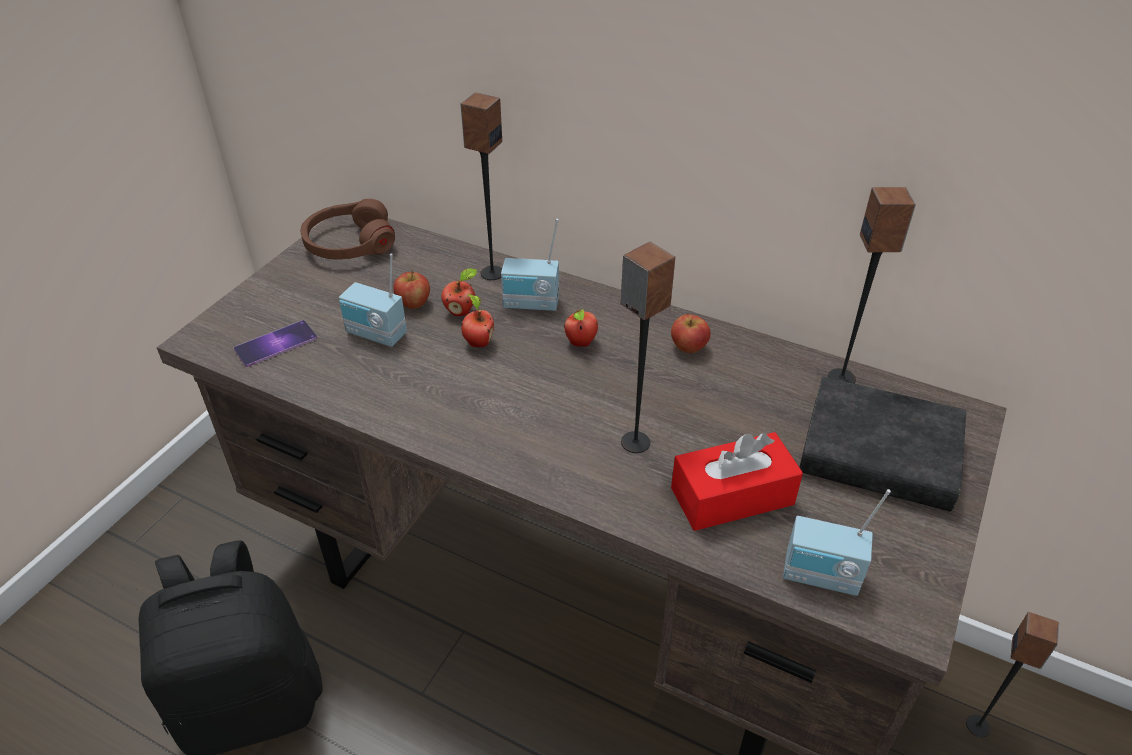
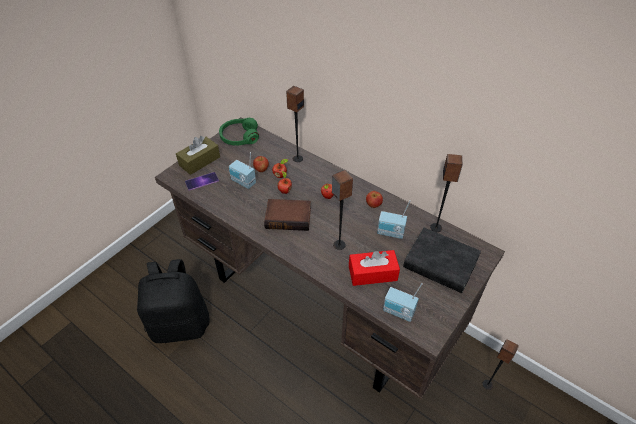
camera: 10 degrees right, 5 degrees up
(263, 302) = (199, 161): none -> brown tissue box
(349, 244) = (239, 137): brown headphones -> green headphones
(502, 397) = (289, 217): none -> book
(531, 305) = (311, 176): radio -> radio (390, 233)

